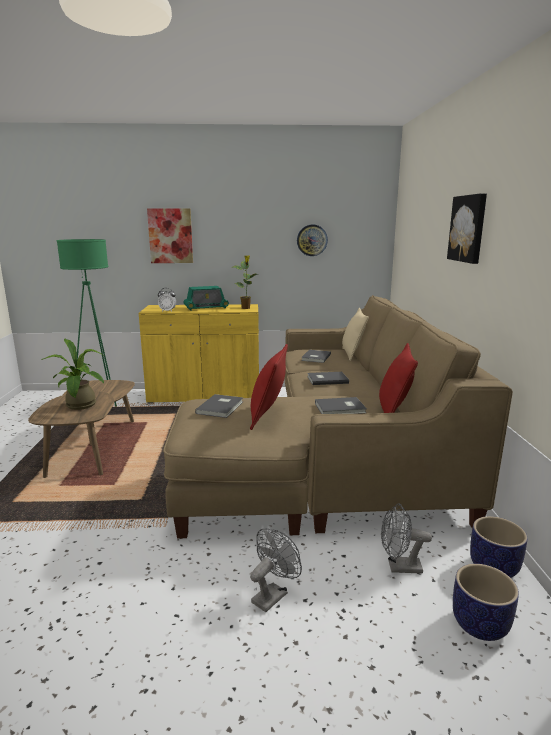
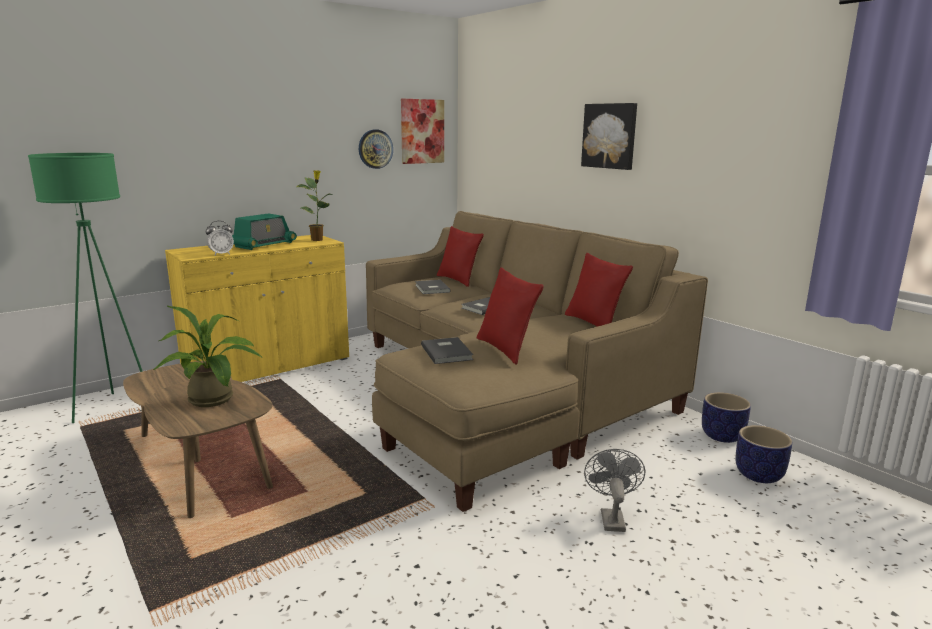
camera: 35 degrees left, 0 degrees up
(170, 236) = (193, 146): picture -> picture (422, 131)
(341, 408) = (555, 328): grey book -> none
(352, 354) = (458, 280): beige pillow -> red pillow
(399, 567) = (668, 460): grey fan -> none

